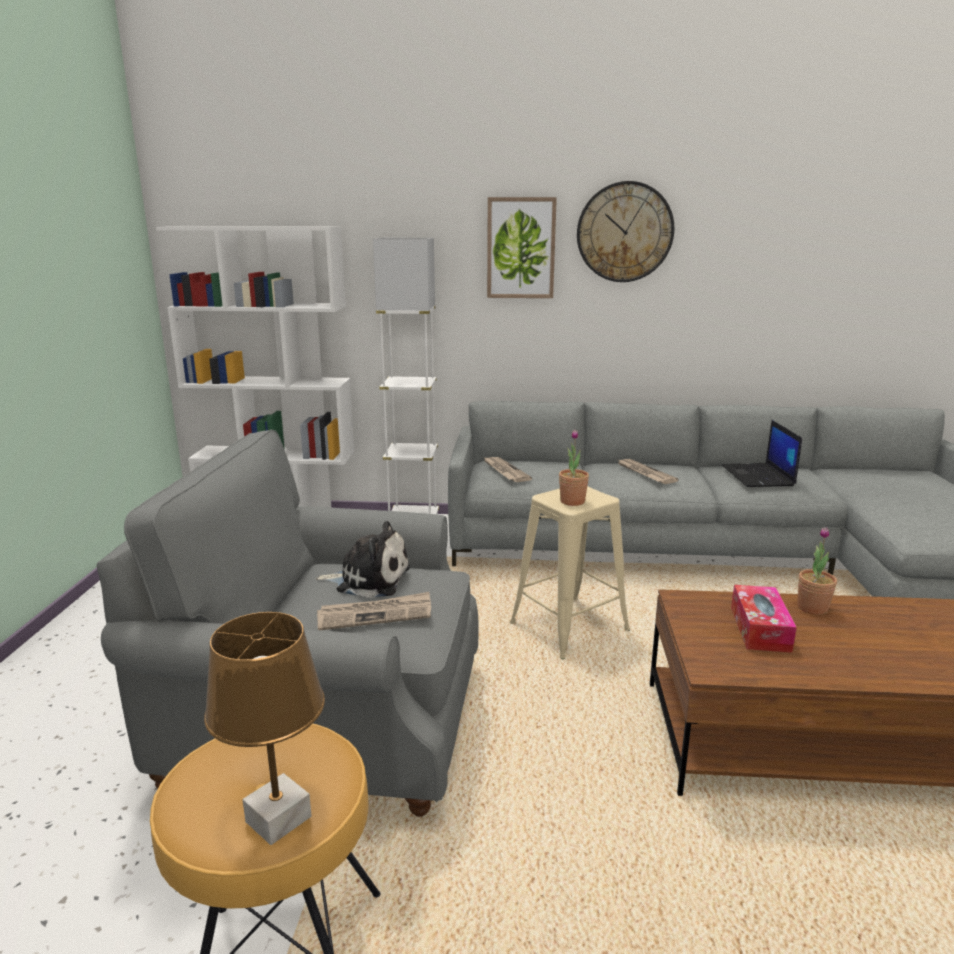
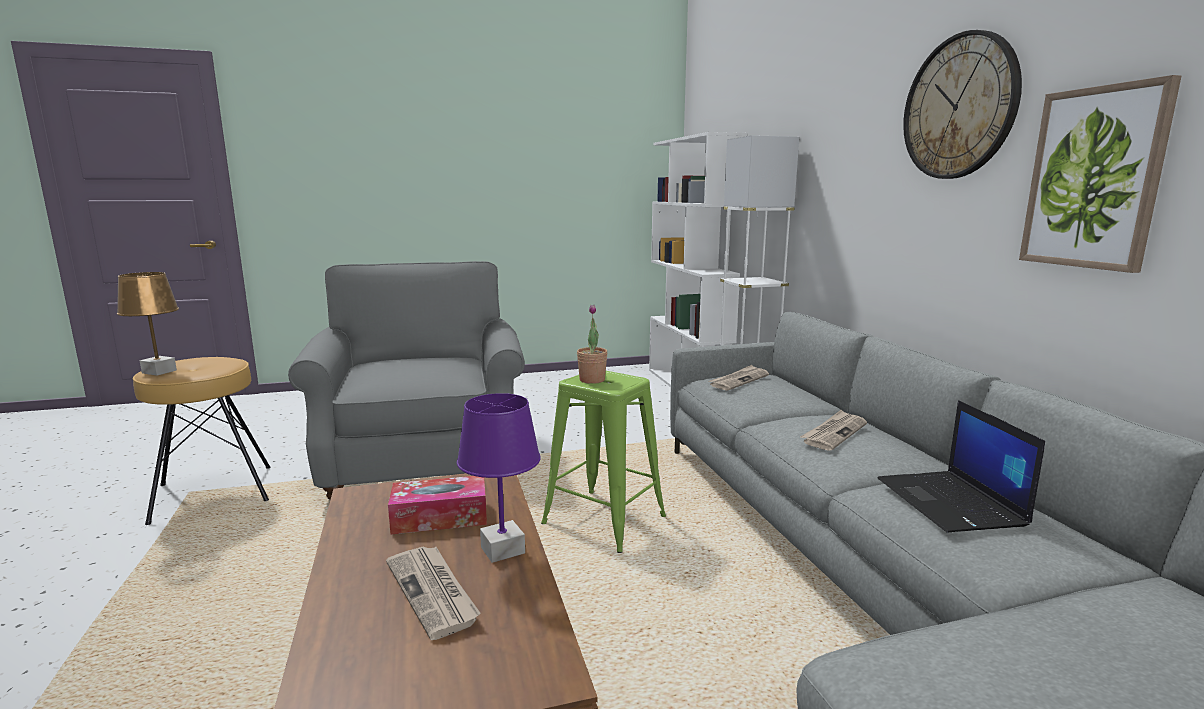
camera: 70 degrees right, 5 degrees down
(369, 579) = (438, 365): plush toy -> none
(375, 614) = (386, 372): newspaper -> newspaper (433, 592)
(521, 248) = (860, 141): picture -> picture (1094, 178)
(568, 628) = (603, 520): beige stool -> green stool
(758, 476) = (951, 502): laptop -> laptop turned 75 degrees counterclockwise
(812, 608) = (503, 550): potted plant -> purple table lamp

